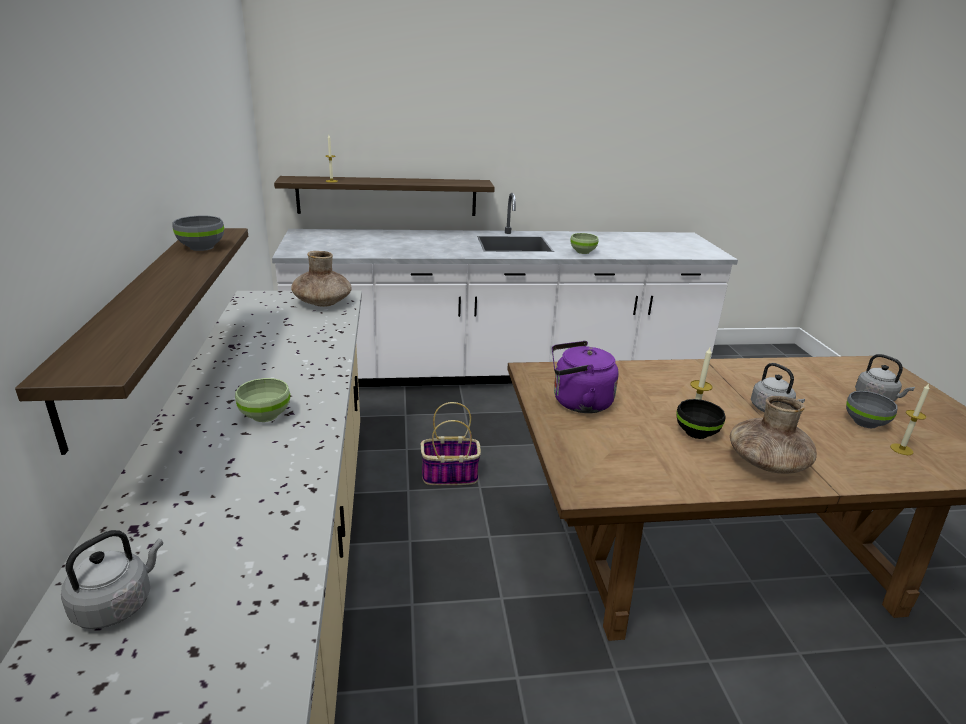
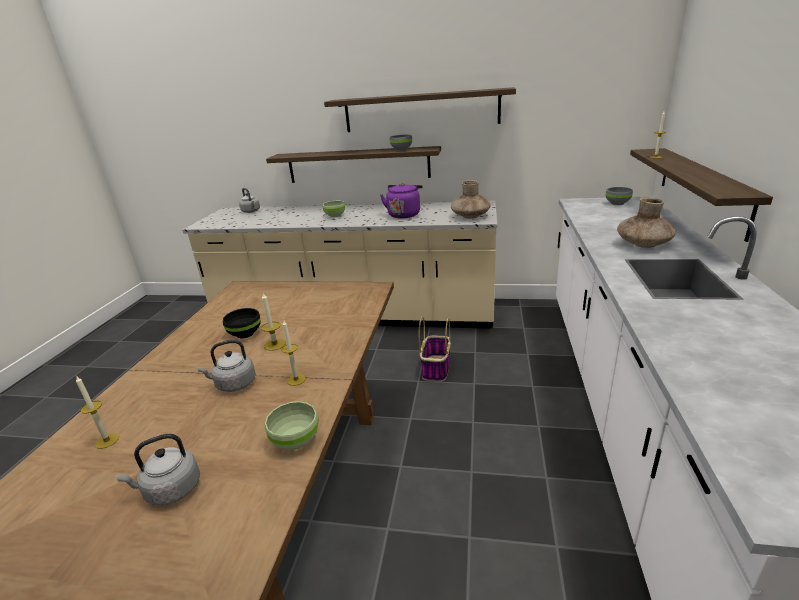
camera: 110 degrees right, 0 degrees up
(168, 168) = (421, 111): none -> shelf
(578, 402) = (319, 298): purple kettle -> purple kettle (404, 214)
(583, 252) = (666, 319): green bowl -> green bowl (296, 441)
(731, 381) = (296, 380): none -> candle
(766, 463) = (187, 351): brown vase -> brown vase (643, 244)
(865, 422) = (156, 442): grey bowl -> grey bowl (617, 203)

